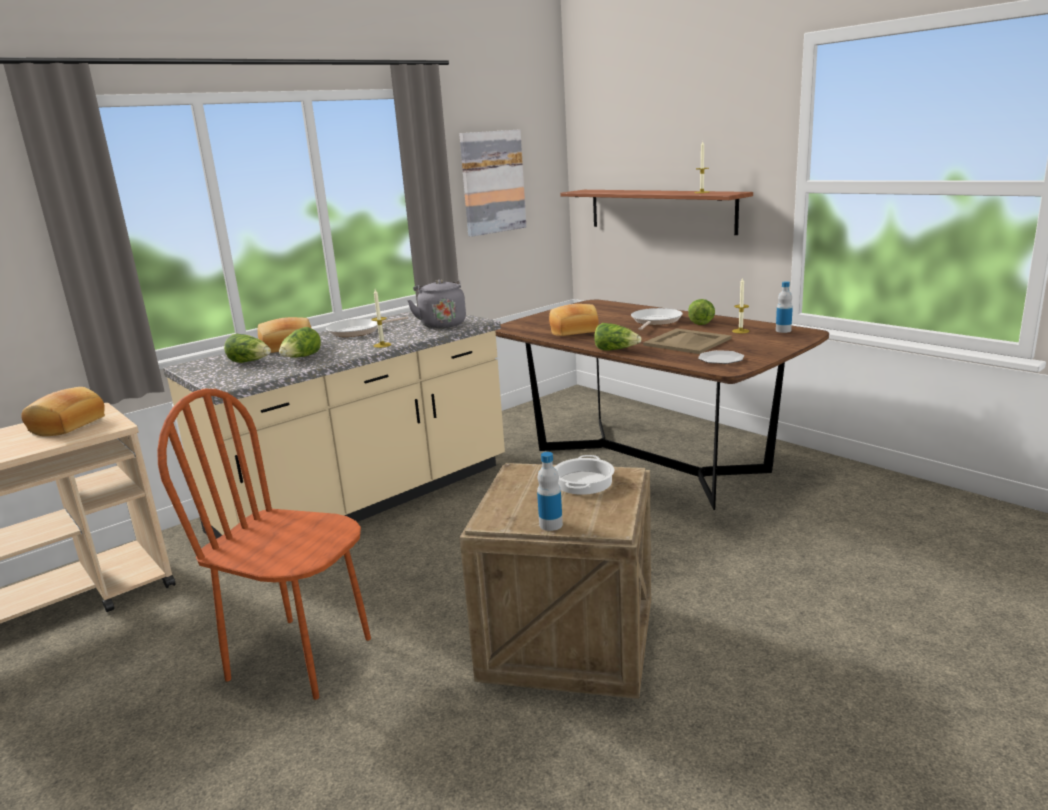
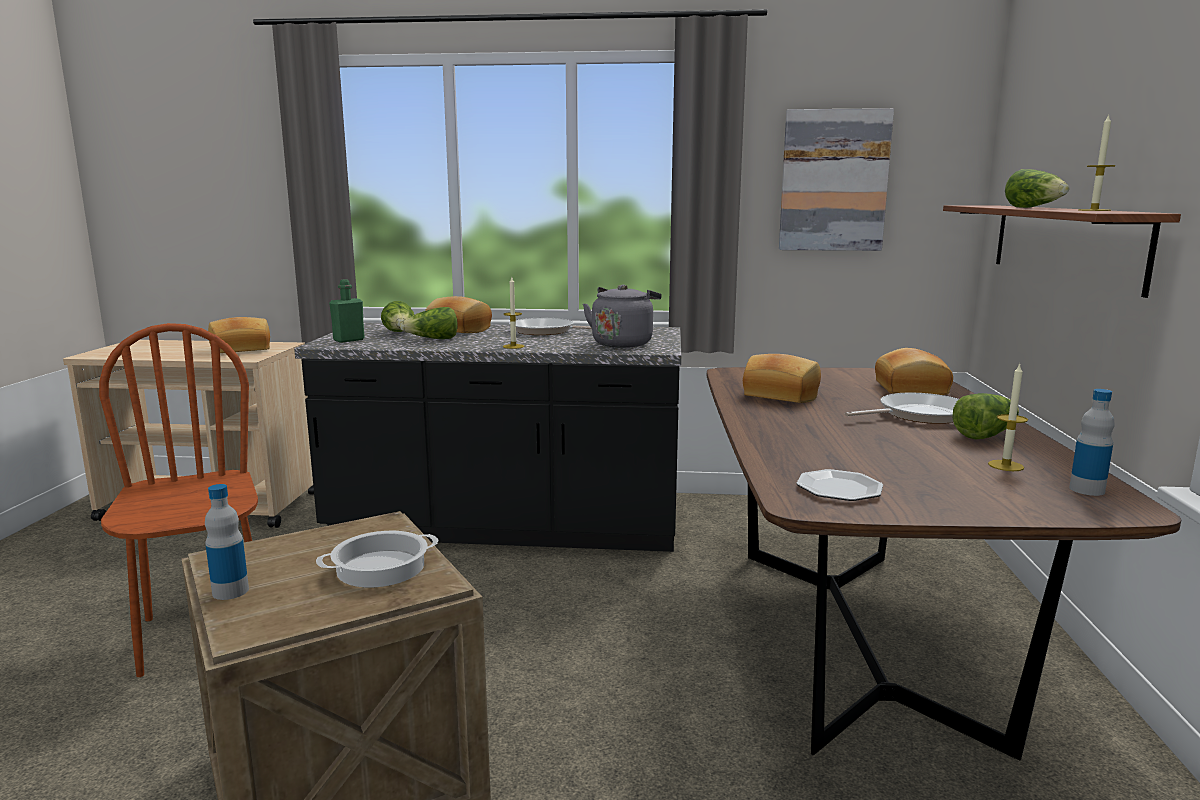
camera: 45 degrees right, 5 degrees down
(233, 377) = (349, 340): none -> green bottle
(364, 499) = (506, 526): beige counter -> black counter
(615, 311) = (909, 389): none -> bread
(616, 350) = (752, 429): lettuce -> lettuce (1034, 208)
(686, 342) = (871, 451): beige tray -> none

